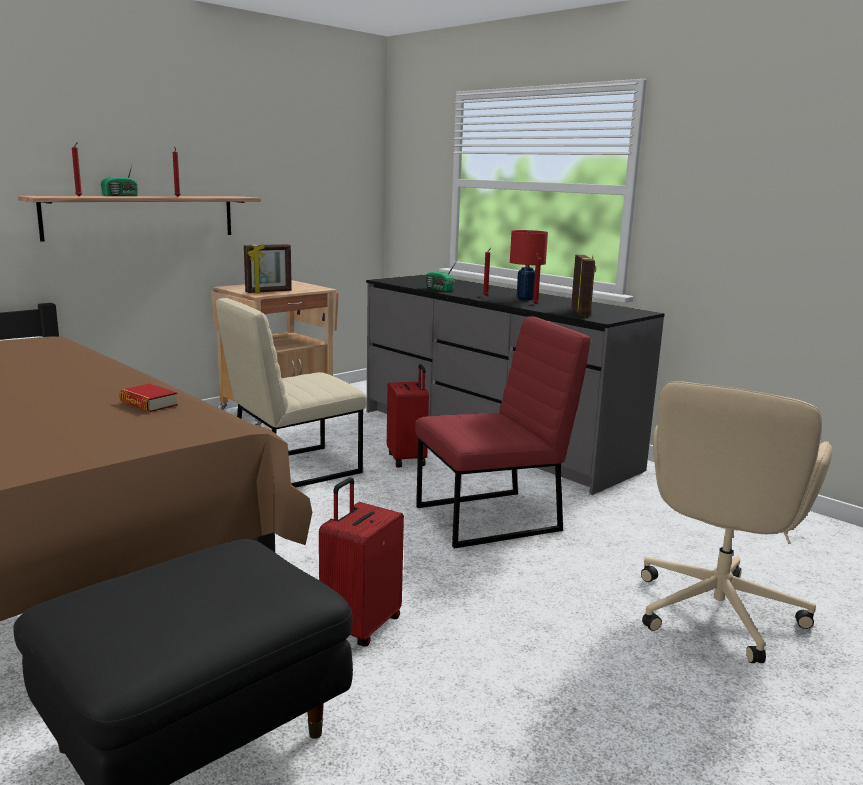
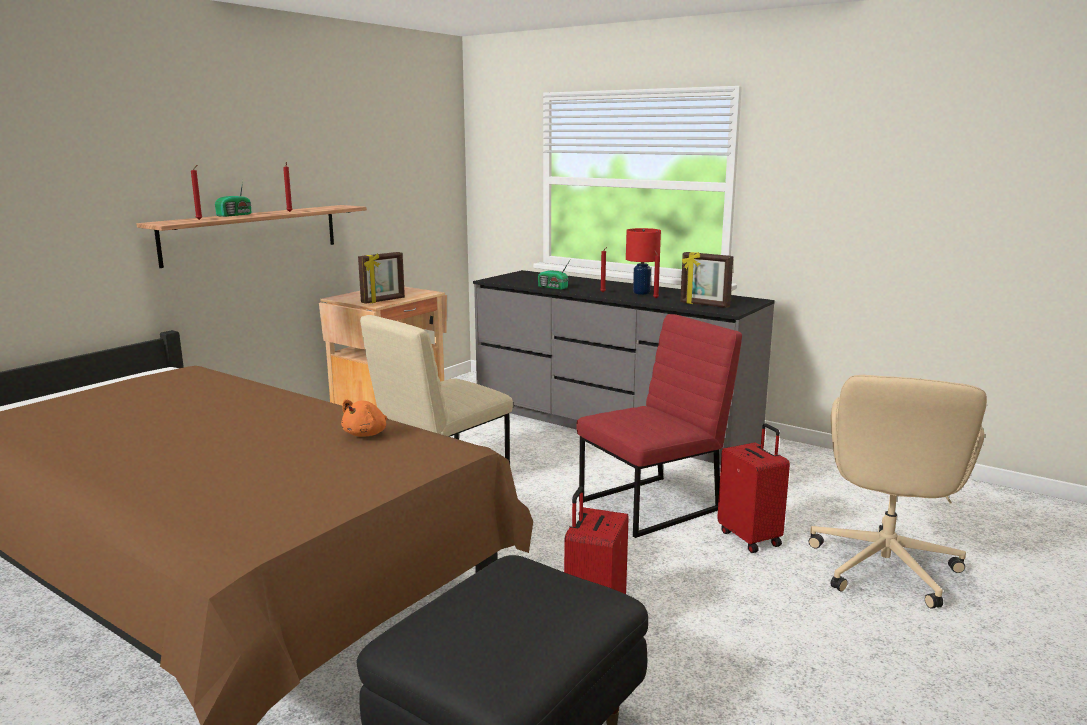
camera: 10 degrees left, 0 degrees up
(149, 403) = (366, 434): book -> orange plush toy
(407, 459) = (544, 455): red suitcase -> red suitcase (750, 538)
(581, 312) = (704, 305): picture frame -> picture frame turned 135 degrees clockwise

